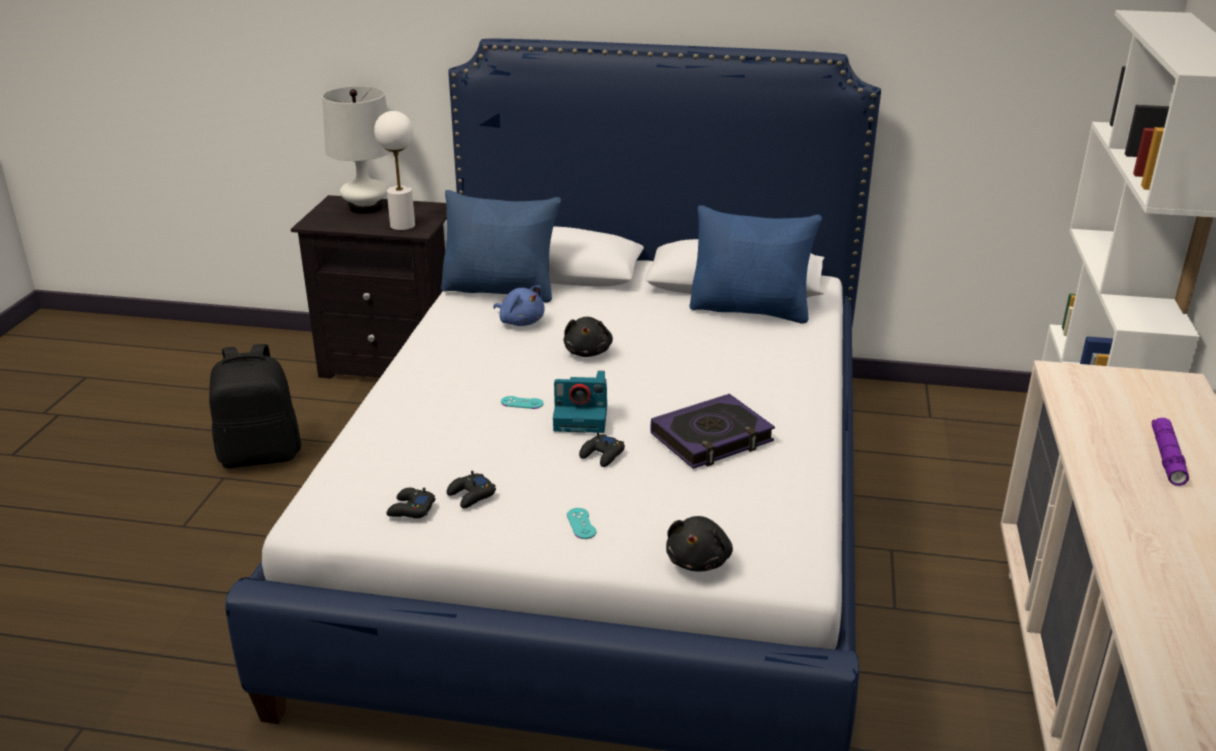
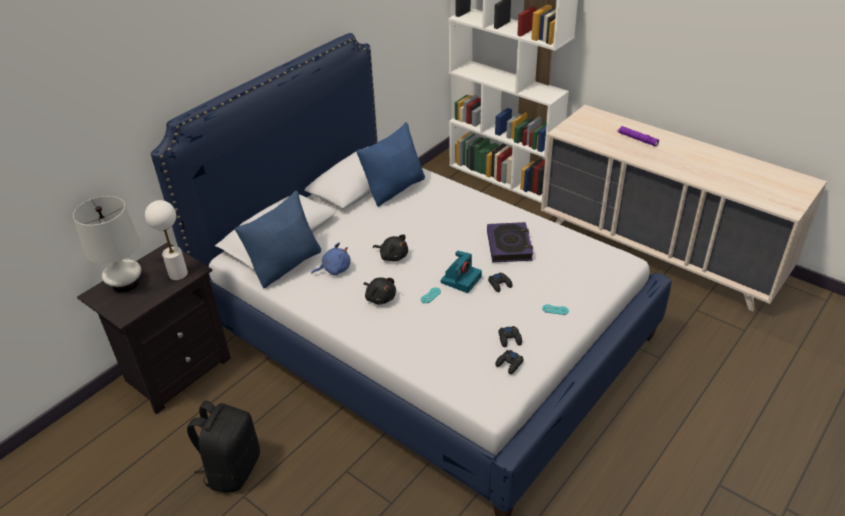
camera: 60 degrees left, 10 degrees up
(699, 560) = (603, 284): black plush toy -> black plush toy (380, 297)

